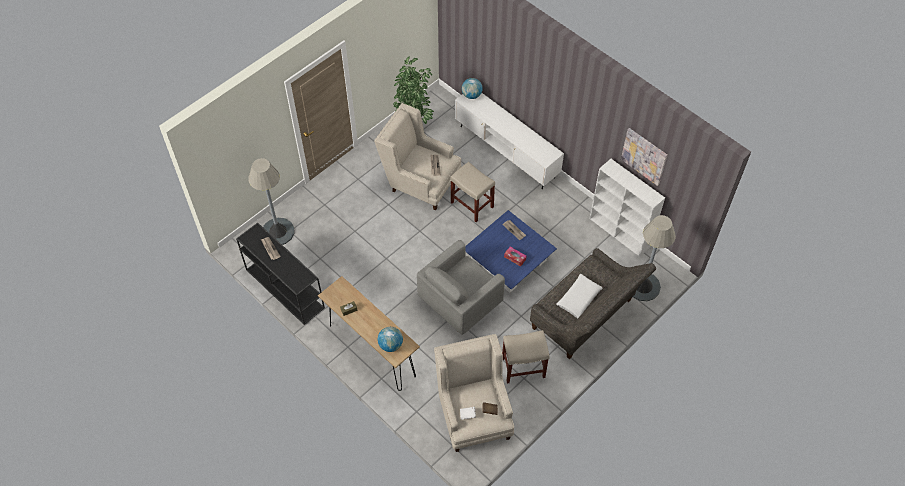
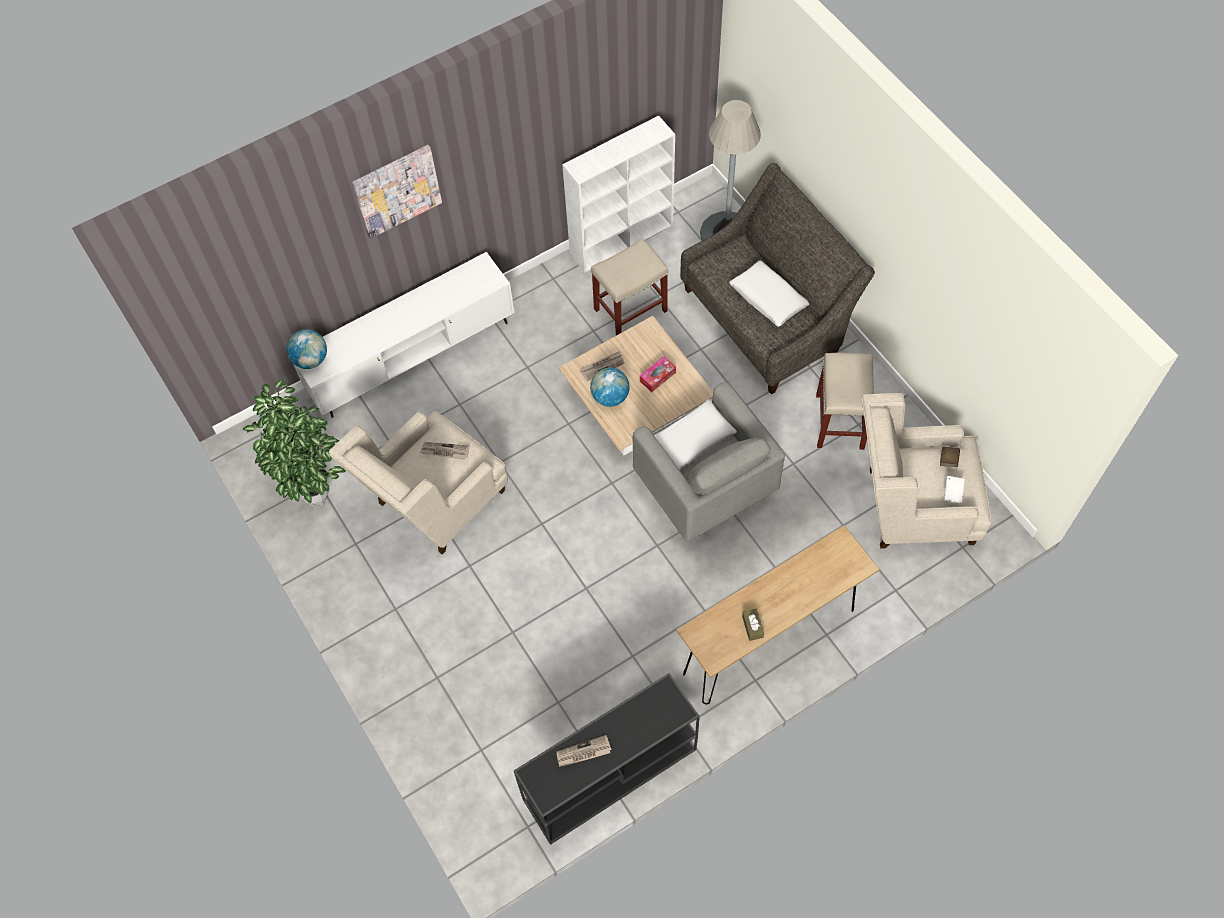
camera: 75 degrees left, 5 degrees up
(278, 232) = (476, 773): grey floor lamp -> none
(390, 345) = (835, 569): globe -> globe (610, 397)
(470, 276) = (692, 439): none -> white pillow
(471, 204) = (508, 433): beige stool -> beige stool (629, 311)
(508, 261) = (637, 401): blue coffee table -> beige coffee table
(644, 156) = (605, 100): picture -> picture (397, 190)

